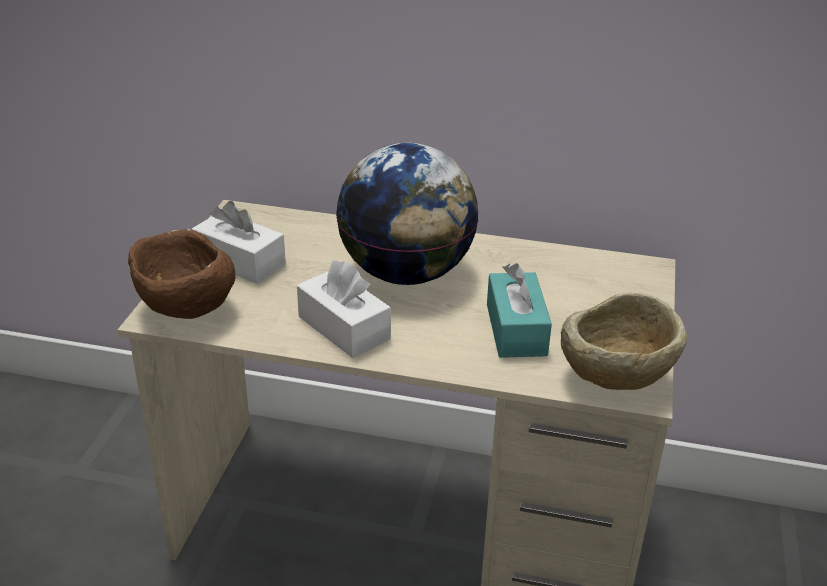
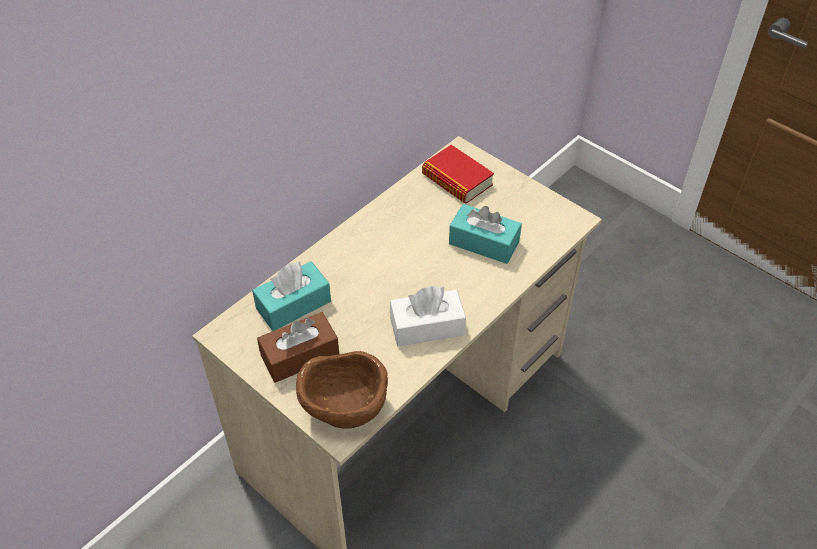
camera: 60 degrees left, 15 degrees up
(240, 262) = (300, 356): white tissue box -> brown tissue box
(304, 237) = (293, 305): none -> turquoise tissue box
(406, 273) = (384, 268): globe -> none
(598, 279) = (457, 180): none -> book
(615, 381) = (558, 224): beige bowl -> none

